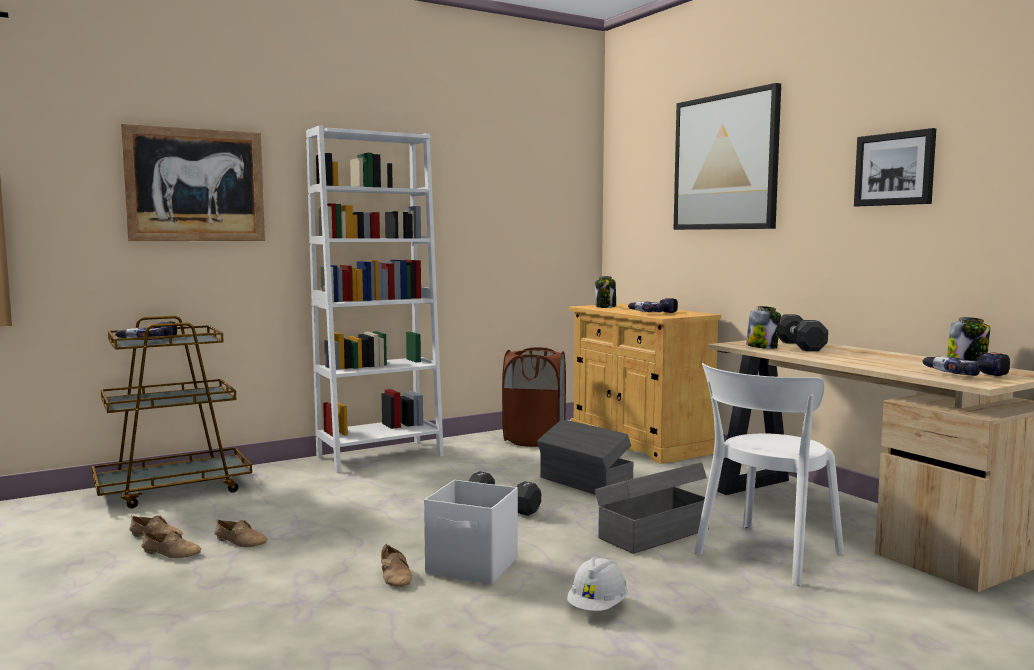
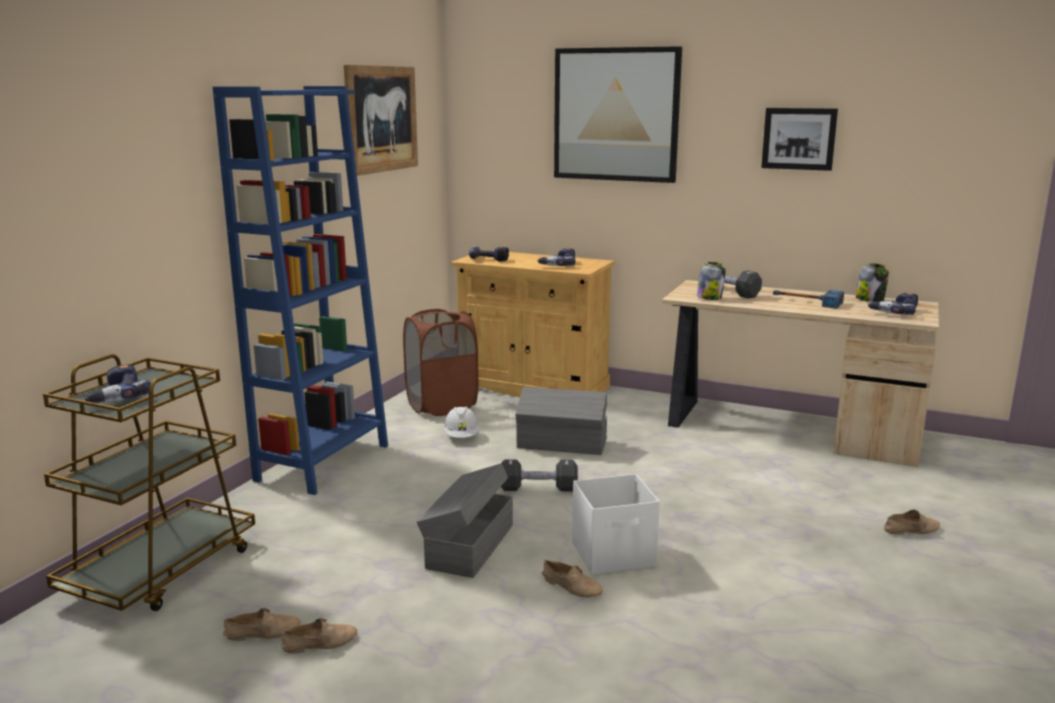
camera: 35 degrees left, 10 degrees up
(195, 185) = (106, 174): picture -> picture (381, 119)
(241, 541) = (368, 604): beige shoe -> beige shoe (910, 529)
(380, 456) = (323, 462): white bookcase -> blue bookcase
(598, 607) = (752, 558): white hard hat -> white hard hat (461, 436)
(606, 307) = (489, 259): jar -> power drill
(652, 533) = (686, 480): grey storage box -> grey storage box (468, 546)
(765, 555) = (780, 476): white chair -> none
(870, 358) = (806, 302): none -> hammer

